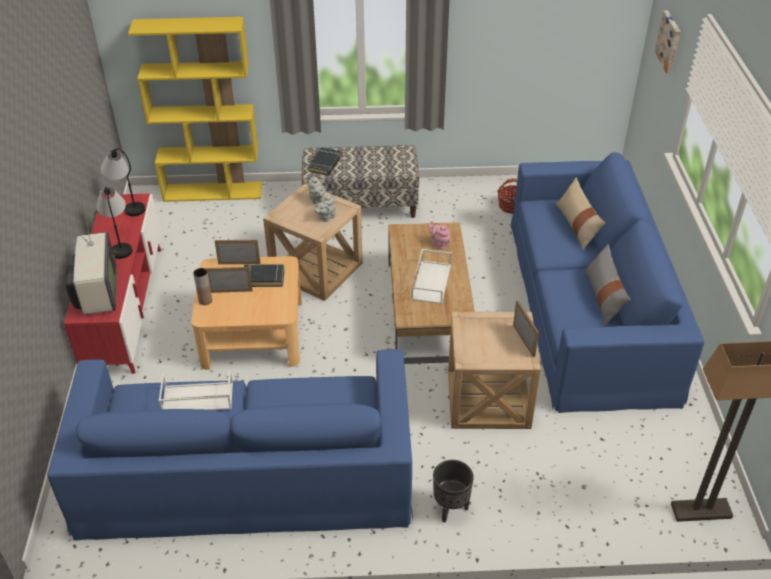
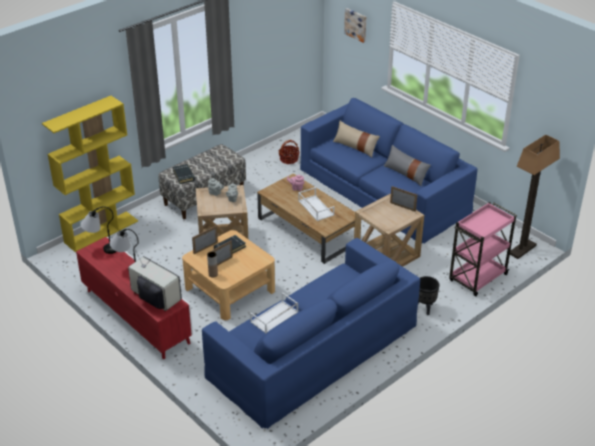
camera: 40 degrees left, 5 degrees down
(577, 512) = (477, 278): none -> pink cart

